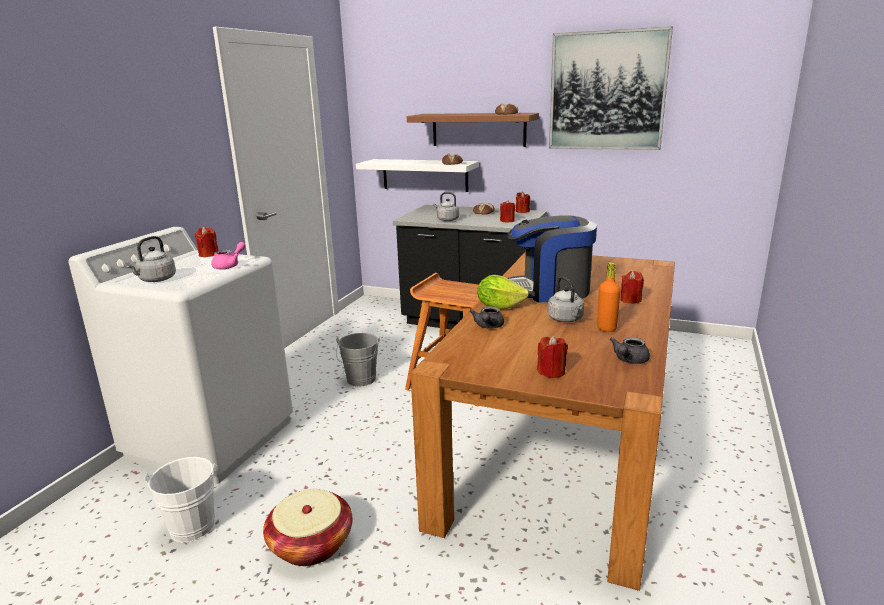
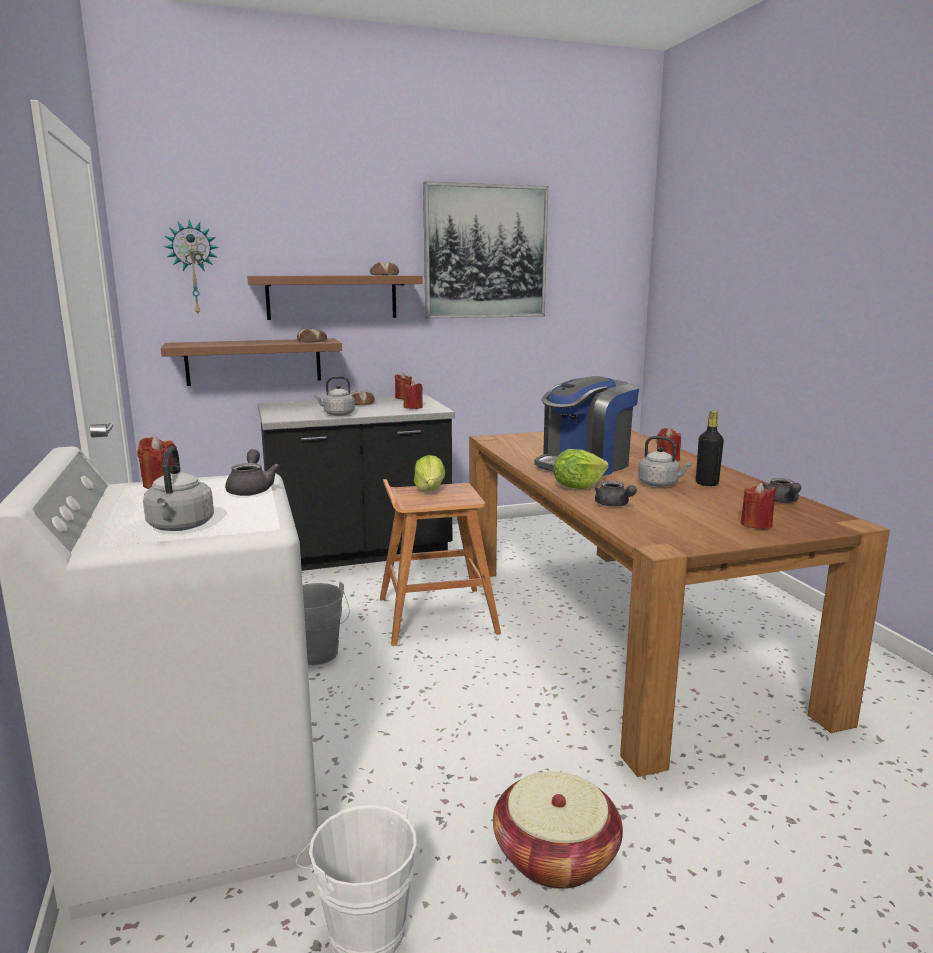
camera: 40 degrees left, 5 degrees down
(230, 265) = (251, 489): pink teapot -> grey teapot
(390, 109) = (193, 268): none -> wall clock
(424, 175) = (254, 361): white shelf -> brown shelf
(460, 286) = (430, 489): none -> lettuce
(606, 328) = (707, 483): orange bottle -> black bottle

